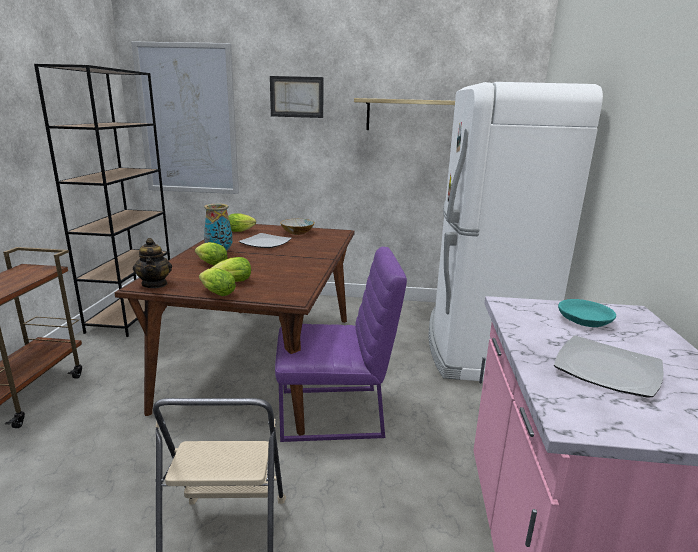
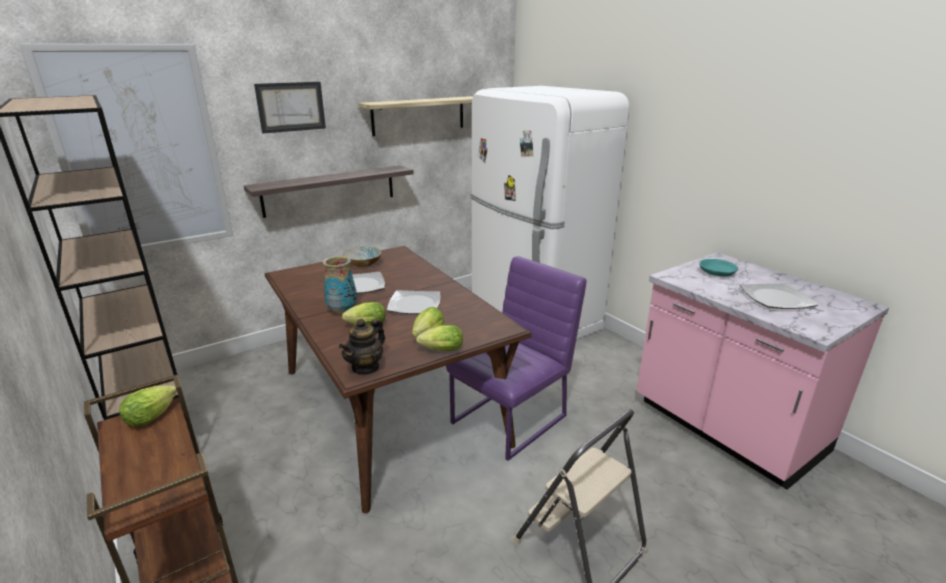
camera: 40 degrees left, 5 degrees up
(155, 284) = (366, 367): teapot -> teapot turned 90 degrees clockwise
(241, 231) = (304, 280): lettuce -> lettuce (154, 415)
(269, 263) = (414, 304): none -> plate
(321, 173) = (330, 190): none -> shelf

